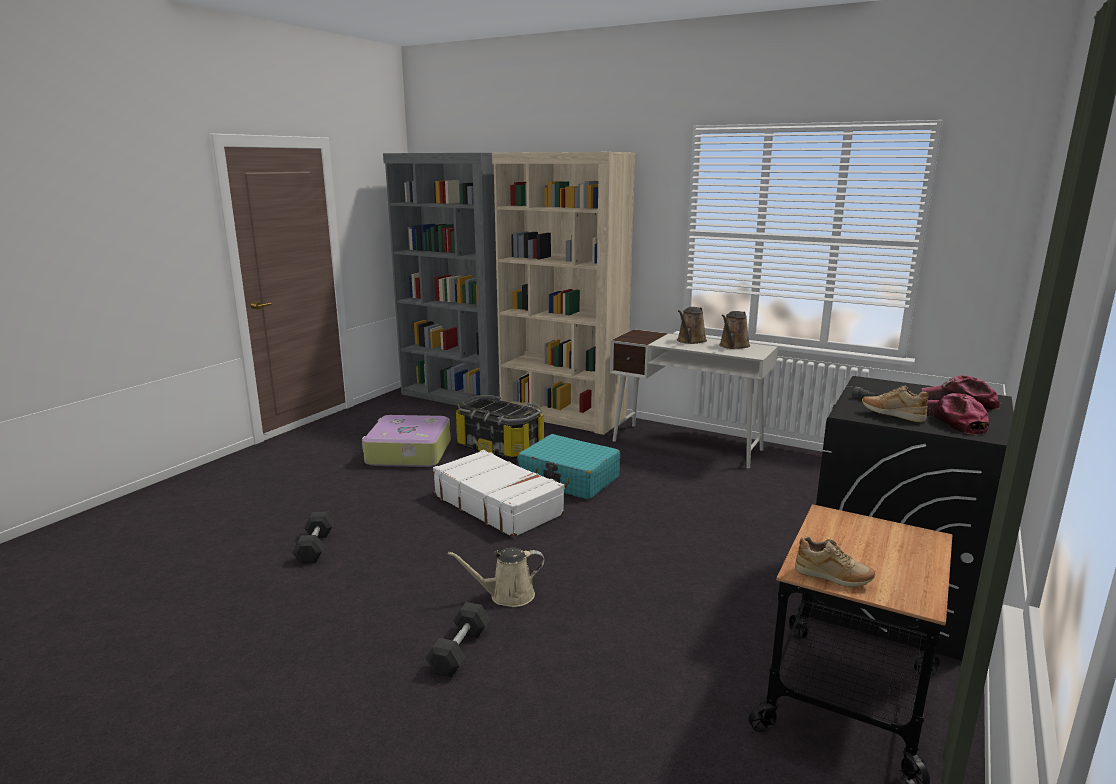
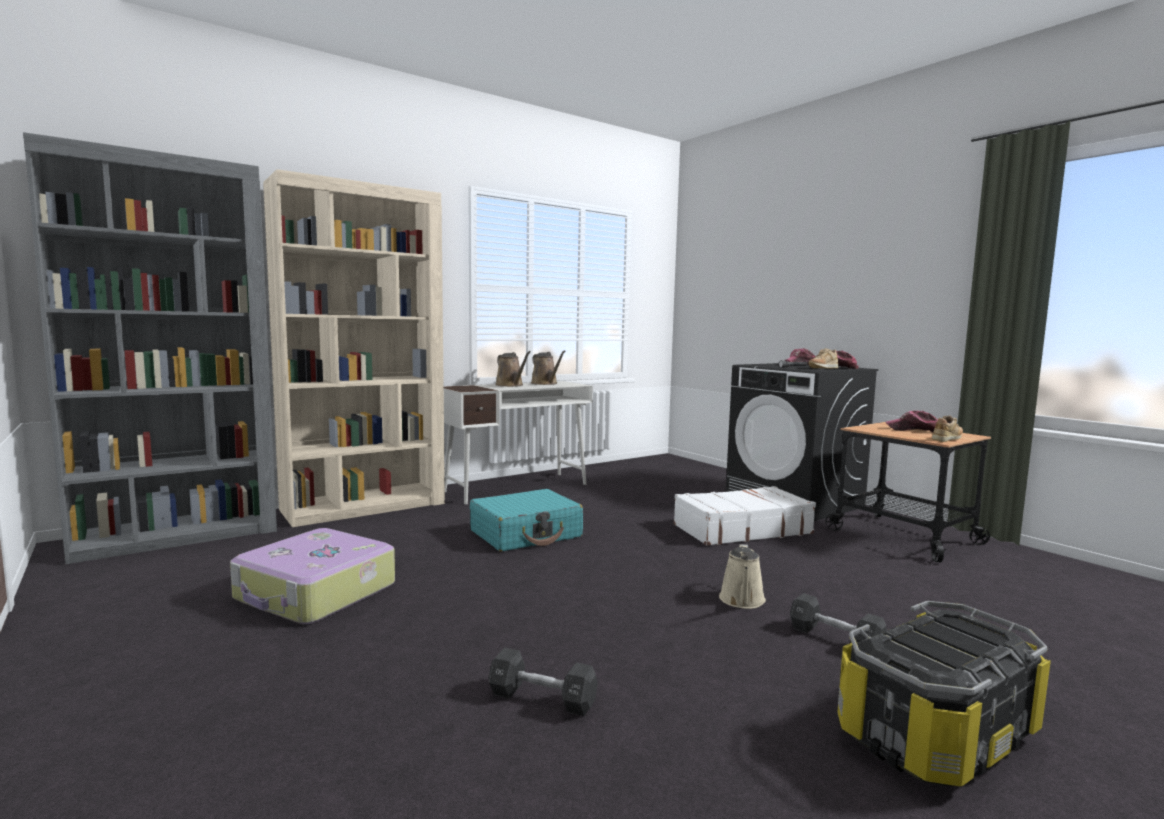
camera: 65 degrees left, 10 degrees down
(498, 505) = (546, 571): white suitcase -> white suitcase (741, 529)
(499, 447) = (395, 545): storage box -> storage box (937, 734)
(891, 554) = (914, 430): none -> cap

